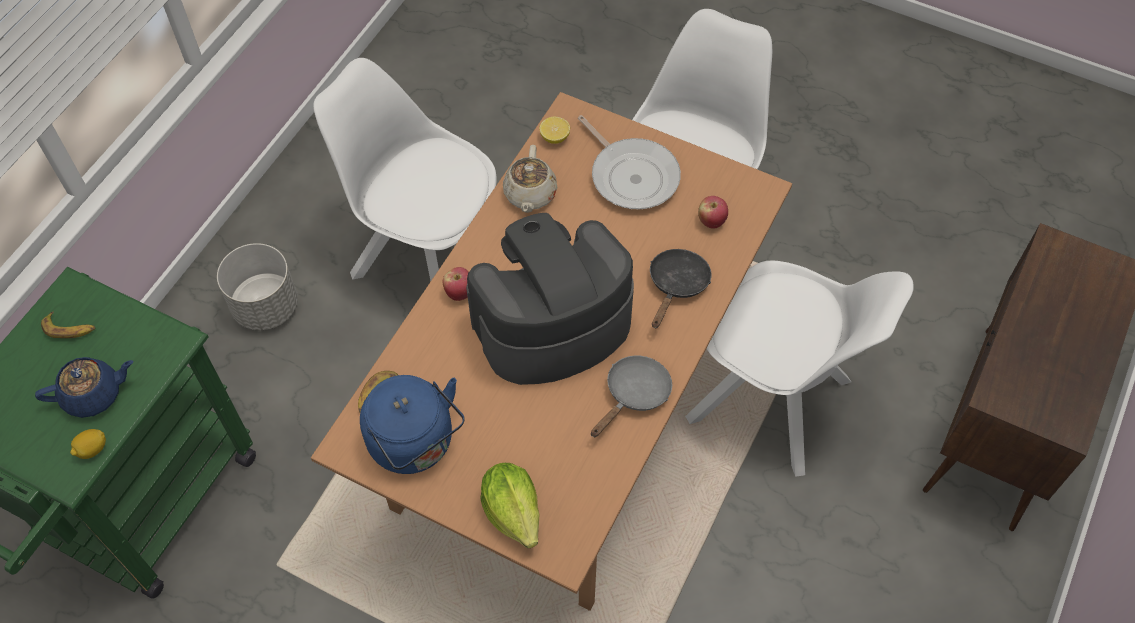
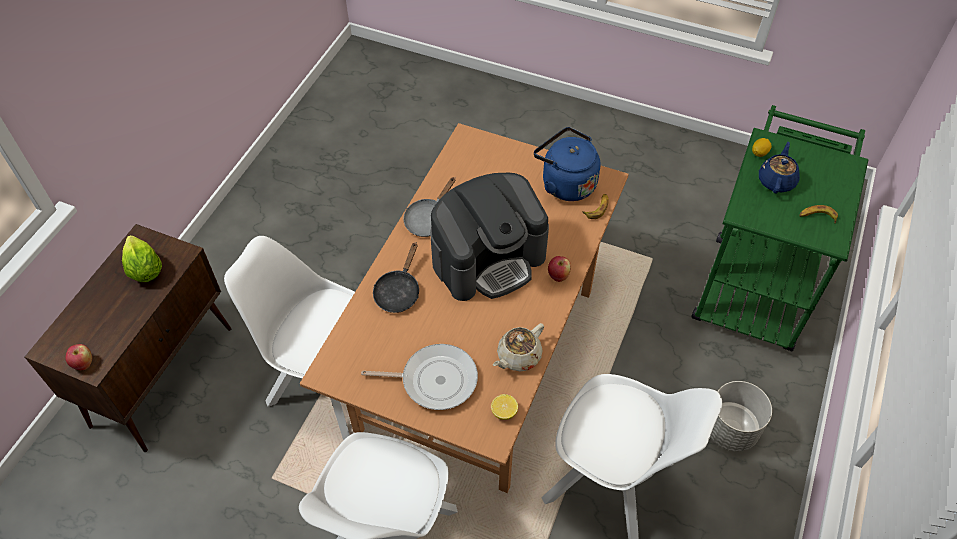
camera: 175 degrees right, 5 degrees down
(94, 394) = (776, 181): blue teapot -> blue teapot turned 135 degrees clockwise
(513, 511) = (499, 154): lettuce -> lettuce (145, 270)
(530, 194) = (518, 356): beige teapot -> beige teapot turned 135 degrees counterclockwise
(632, 175) = (434, 380): frying pan -> frying pan turned 135 degrees clockwise
(711, 221) = (370, 343): apple -> apple (83, 363)

